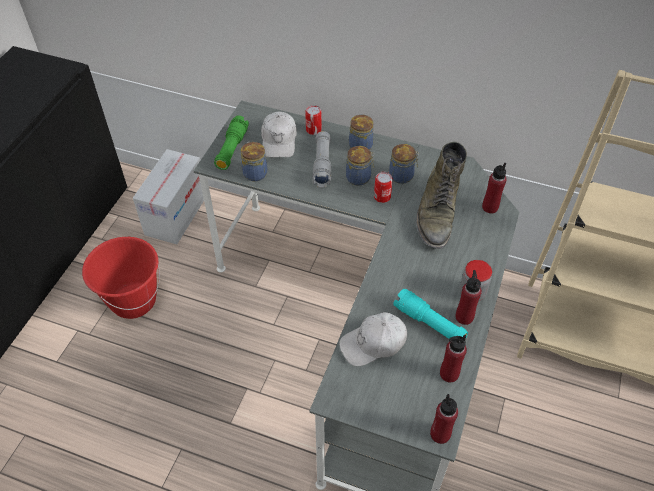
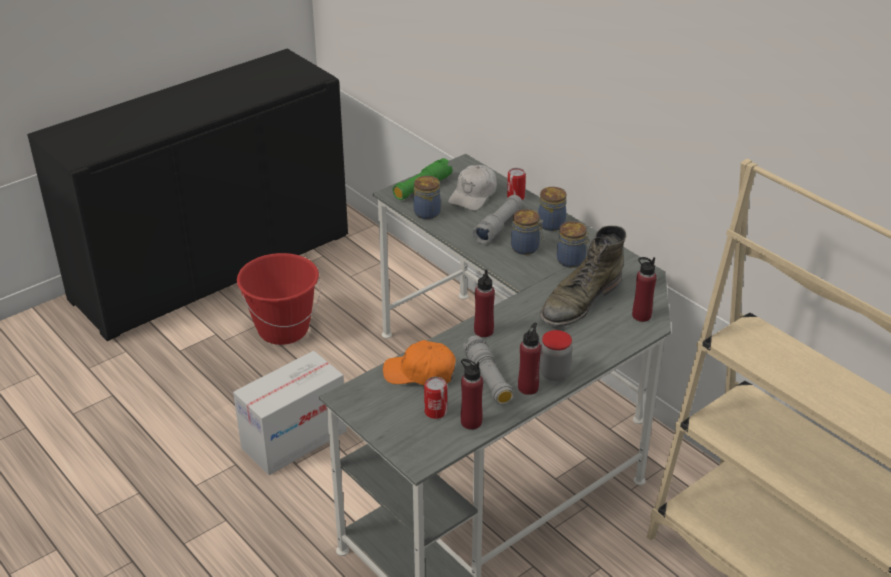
camera: 30 degrees right, 15 degrees down
(176, 214) = (378, 274): cardboard box -> cardboard box (294, 439)
(373, 343) = (420, 373): white cap -> orange cap
(382, 197) = (535, 270): can -> can (435, 411)
(429, 323) = (488, 379): turquoise flashlight -> grey flashlight
(440, 434) = (420, 459): red bottle -> red bottle (483, 331)

